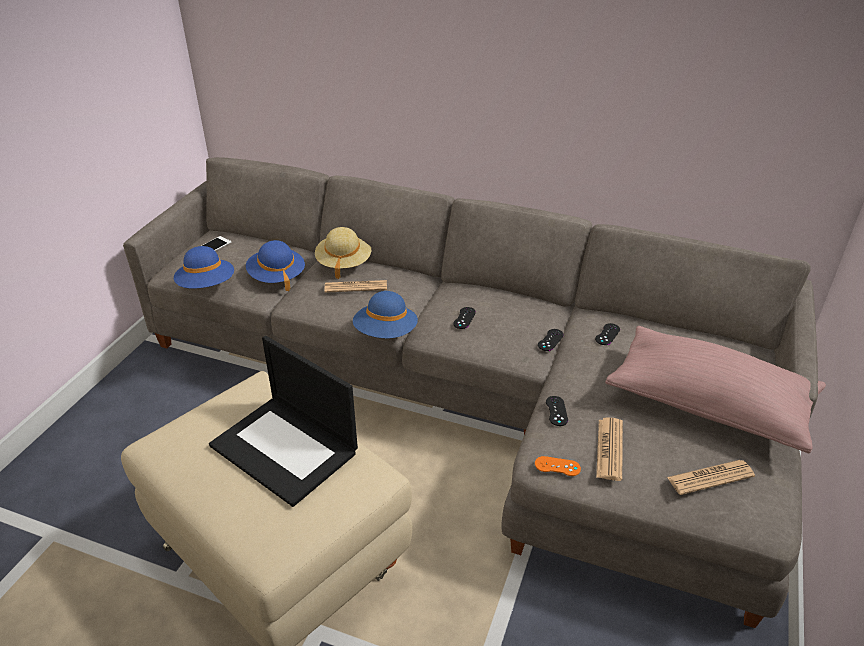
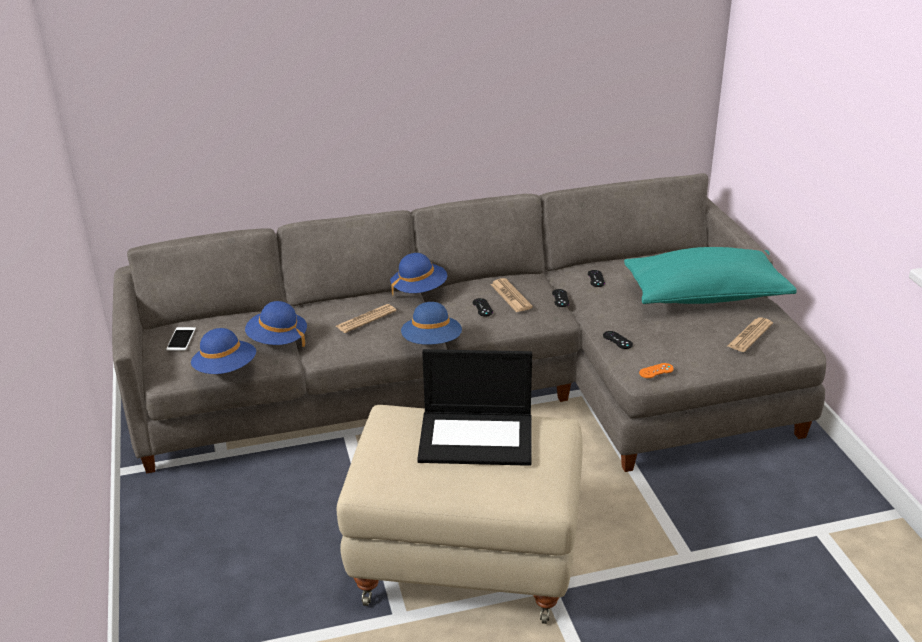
camera: 35 degrees left, 5 degrees down
(344, 263) = (328, 306): beige hat -> none
(433, 278) = (419, 289): none -> blue hat
(609, 449) = (677, 346): newspaper -> newspaper (511, 296)
(708, 404) = (705, 296): pink pillow -> turquoise pillow

